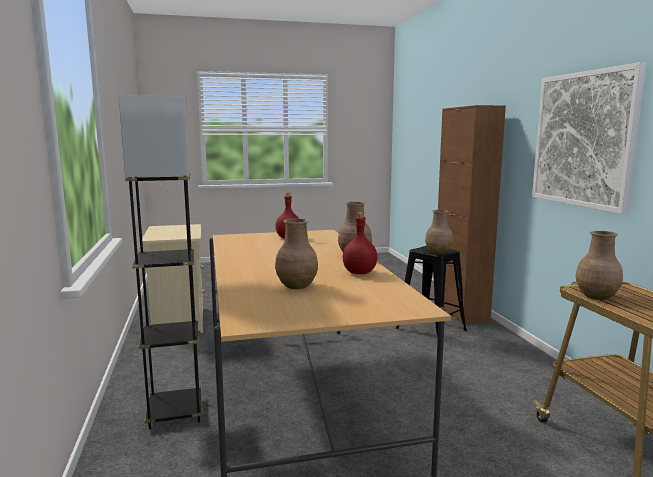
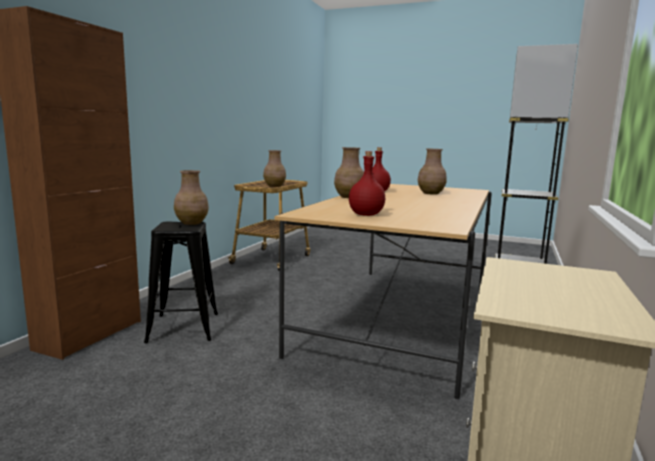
camera: 145 degrees left, 0 degrees up
(583, 139) = (176, 92): picture -> none

